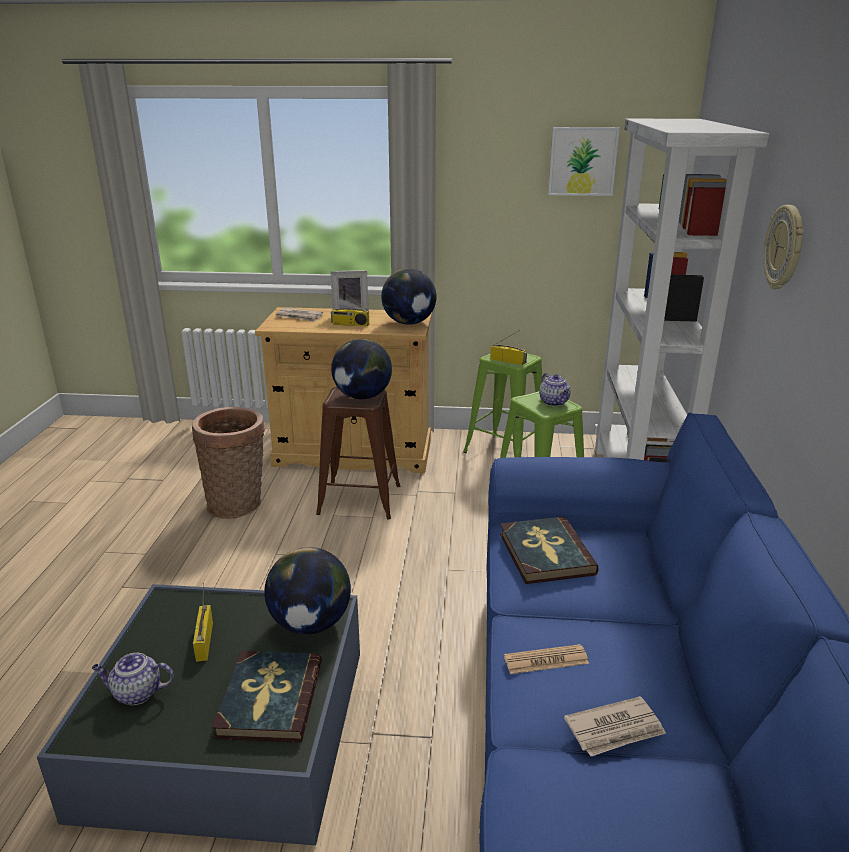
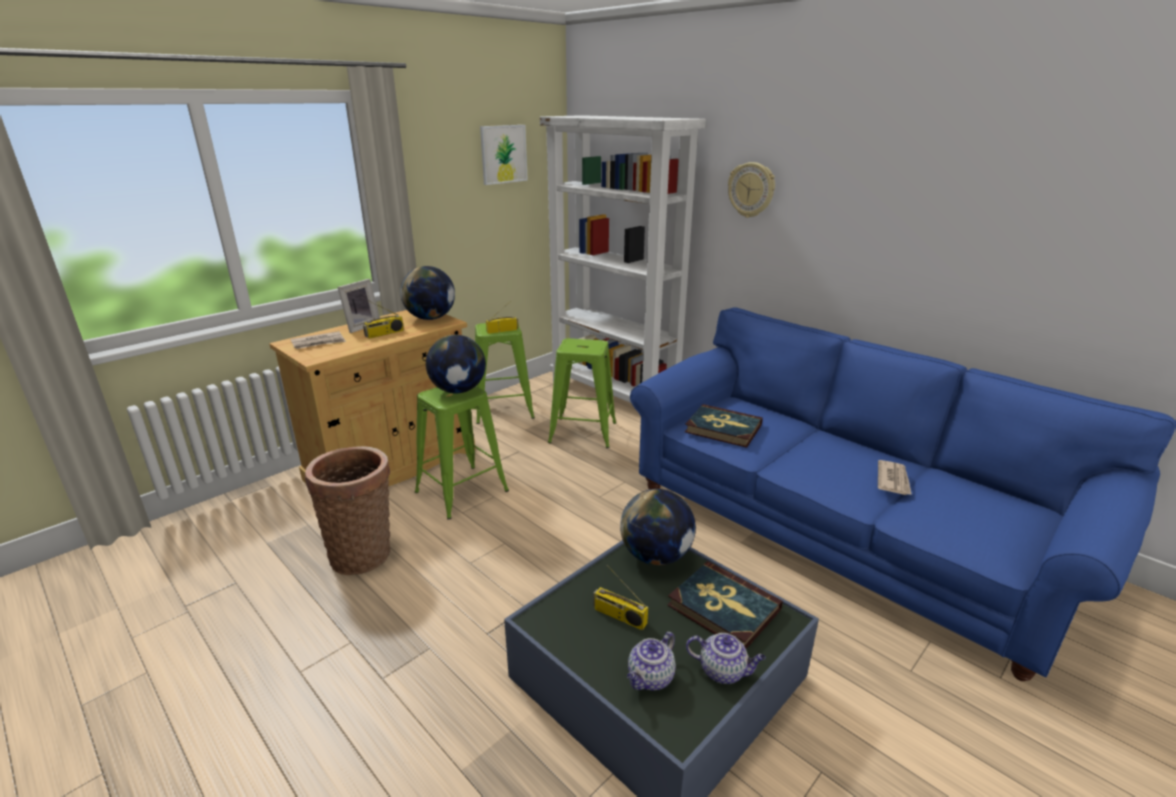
camera: 50 degrees left, 0 degrees up
(358, 499) = (461, 492): brown stool -> green stool
(546, 660) = (819, 474): newspaper -> none
(554, 402) = (587, 344): teapot -> teapot (723, 671)

